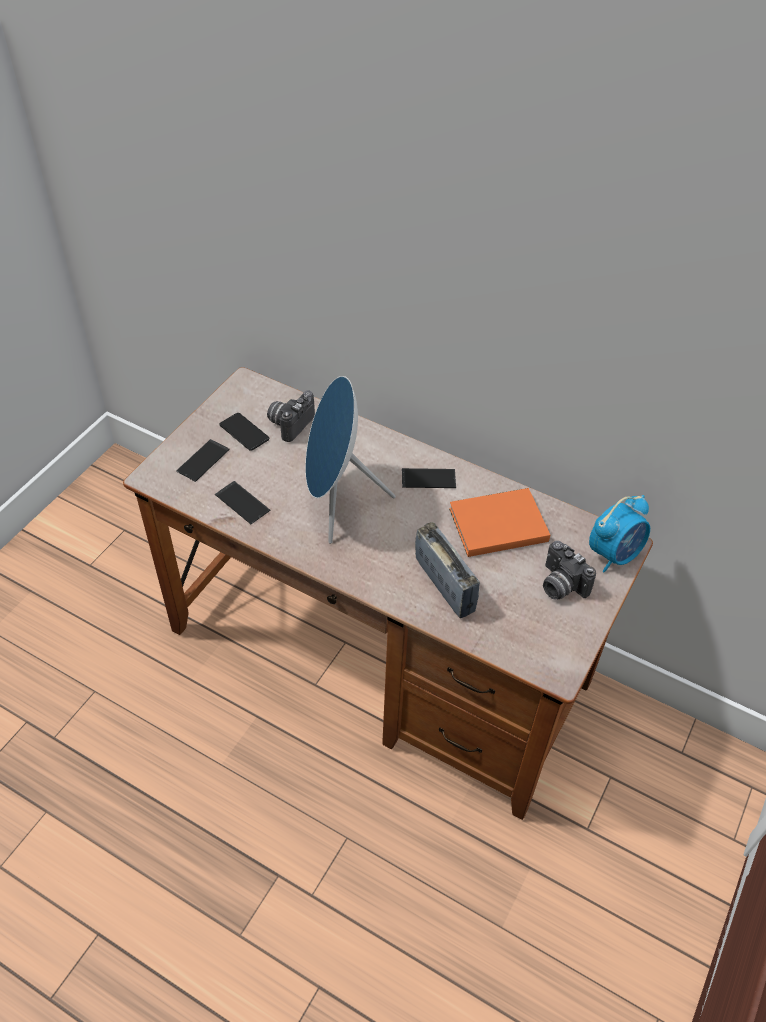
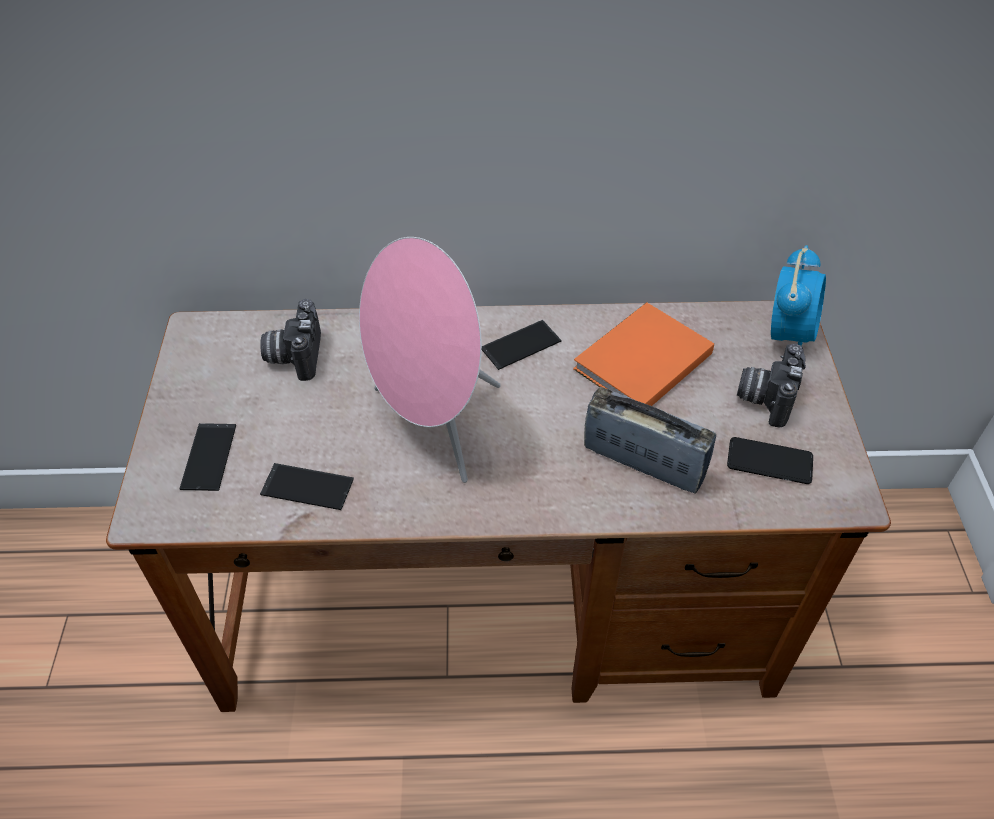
camera: 30 degrees left, 0 degrees up
(244, 432) = (240, 394): phone -> phone (769, 461)
(337, 502) = (433, 426): blue speaker -> pink speaker
(559, 585) = (765, 397): camera -> camera turned 90 degrees clockwise

